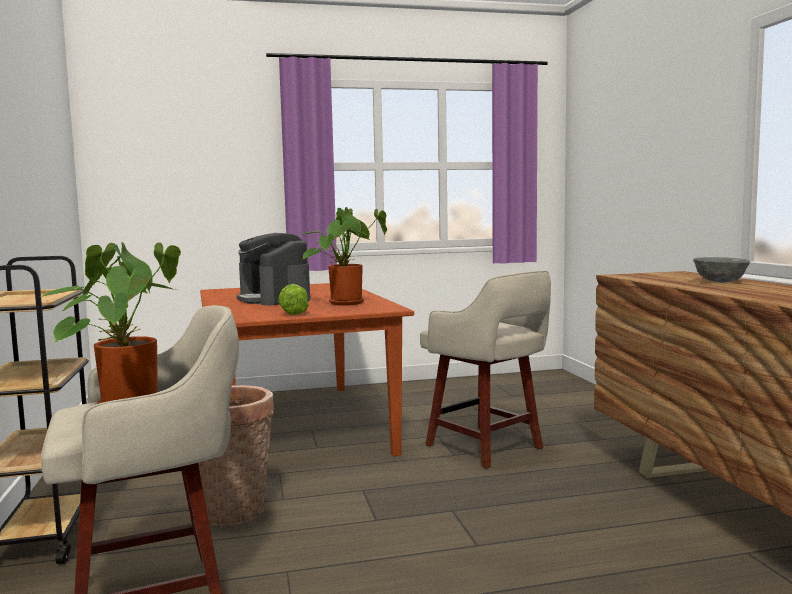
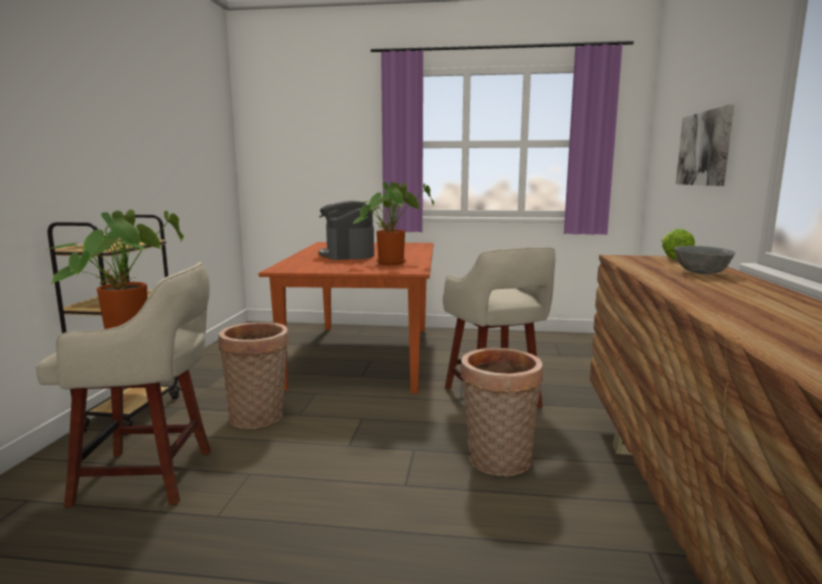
camera: 20 degrees right, 5 degrees up
(293, 313) = (335, 268): lettuce -> lettuce (673, 258)
(549, 506) = (497, 463): none -> basket
(652, 169) = (704, 148): none -> picture

